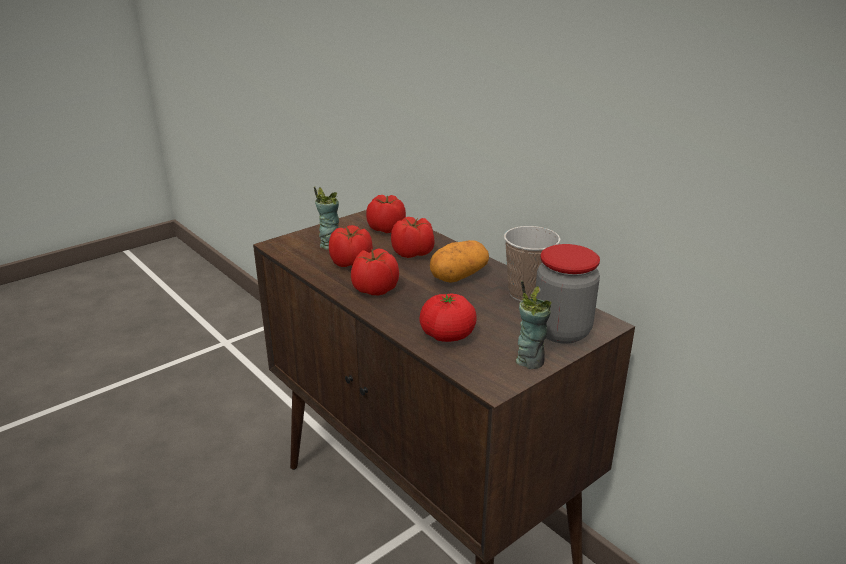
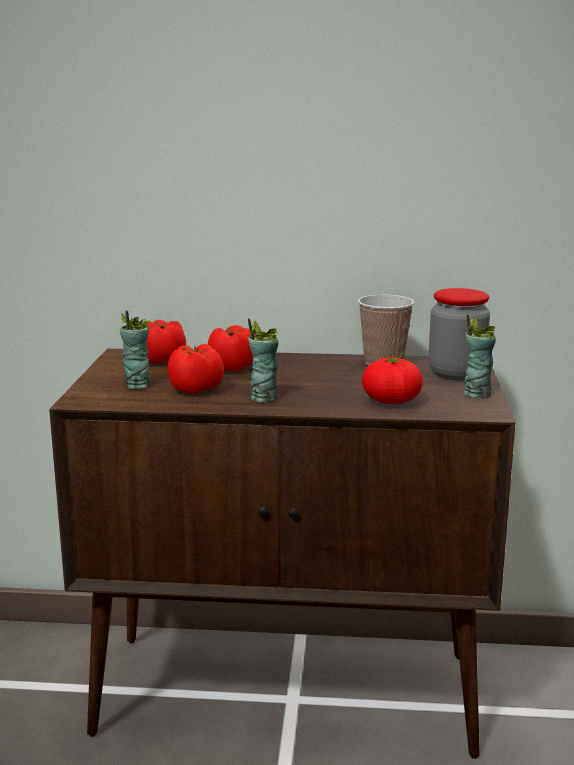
camera: 45 degrees left, 10 degrees down
(374, 289) = (263, 397): tomato -> cup
(458, 276) = (308, 369): potato -> none

